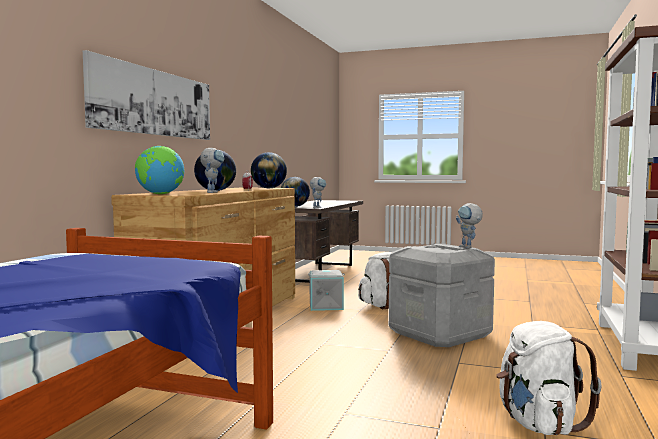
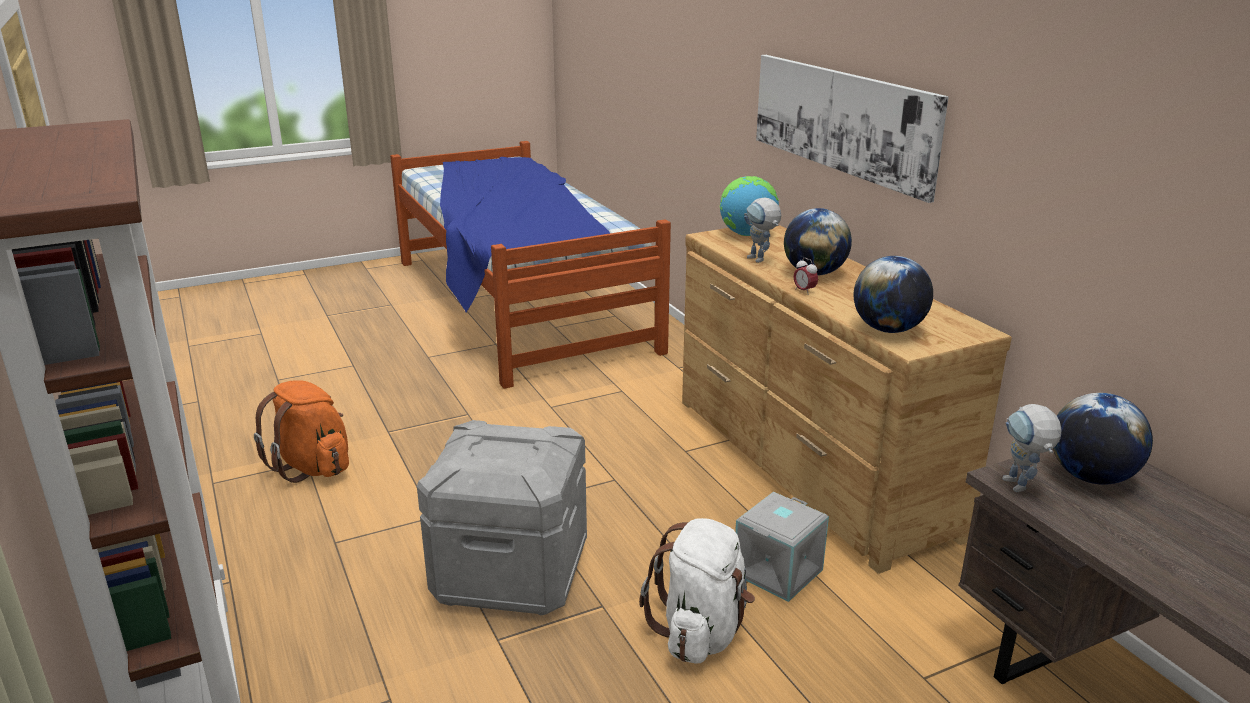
camera: 135 degrees right, 20 degrees up
(469, 247) = (461, 463): toy robot -> none
(538, 423) = (312, 467): white backpack -> orange backpack

